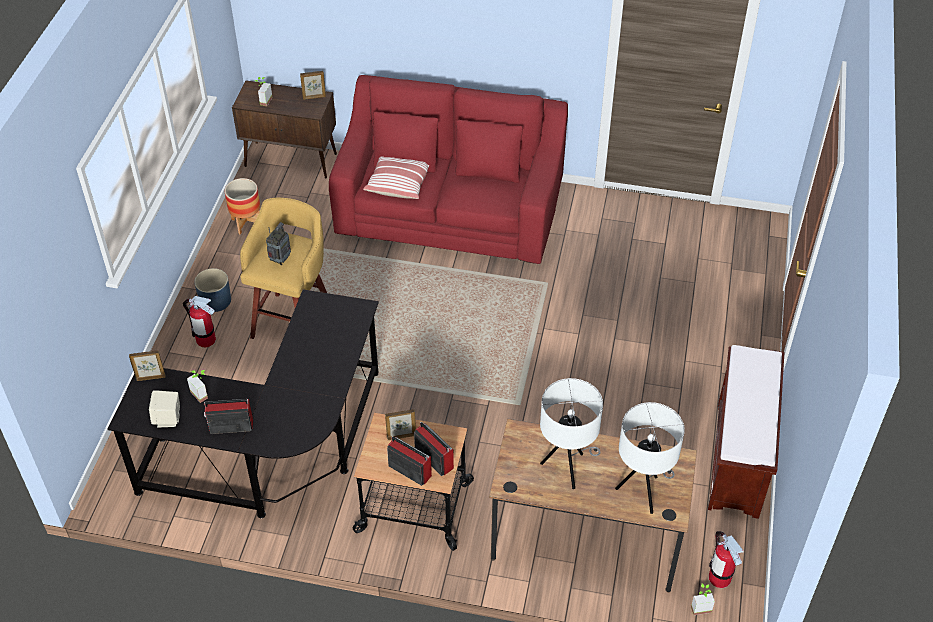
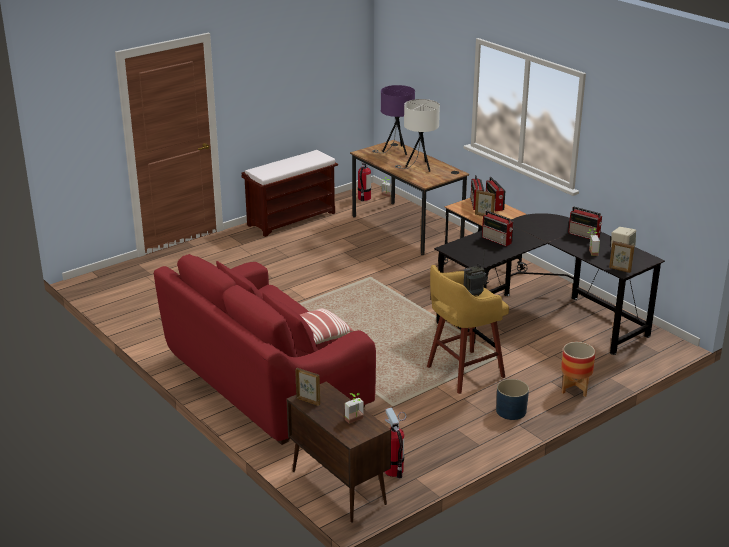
camera: 140 degrees left, 20 degrees down
(205, 340) = (540, 390): fire extinguisher -> fire extinguisher (394, 470)
(246, 223) = (433, 454): planter -> planter (575, 388)
(323, 354) = (497, 240): none -> radio
(643, 492) = (395, 151): white table lamp -> purple table lamp

